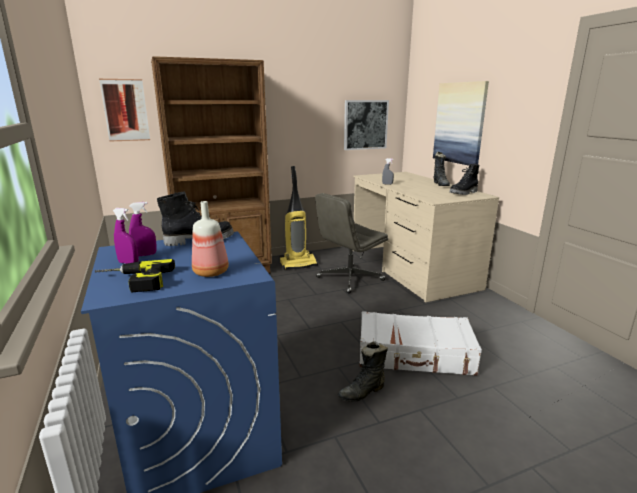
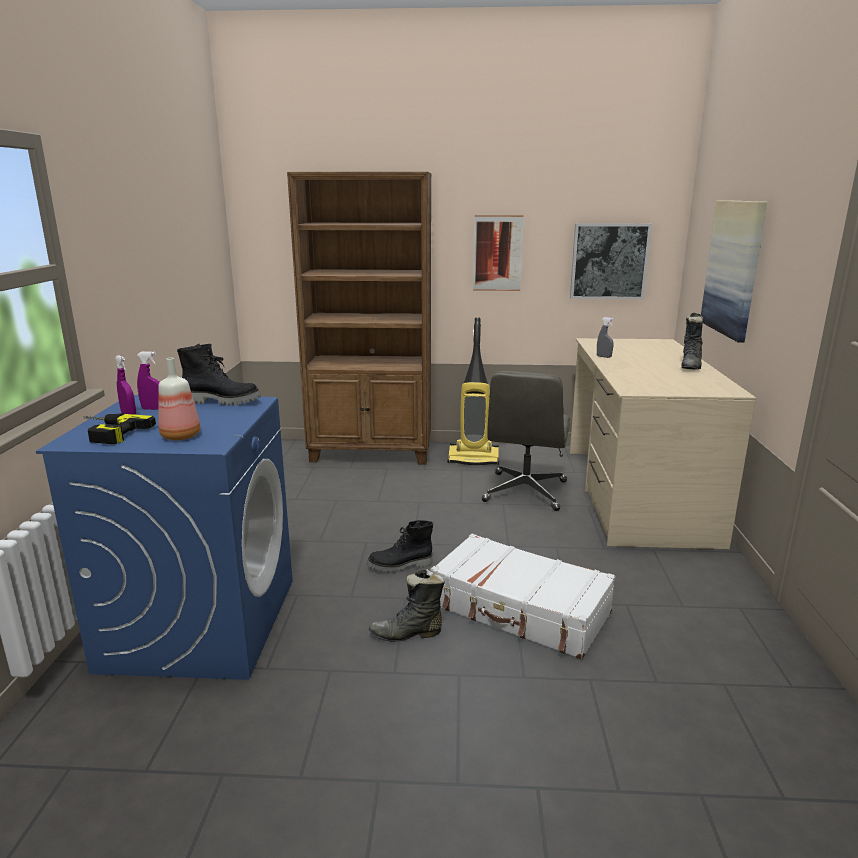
camera: 25 degrees right, 0 degrees up
(125, 110) = (272, 234): picture -> picture (497, 253)
(349, 279) = (525, 492): grey office chair -> grey office chair turned 60 degrees counterclockwise
(464, 193) = (704, 384): black boot -> black boot (400, 566)

